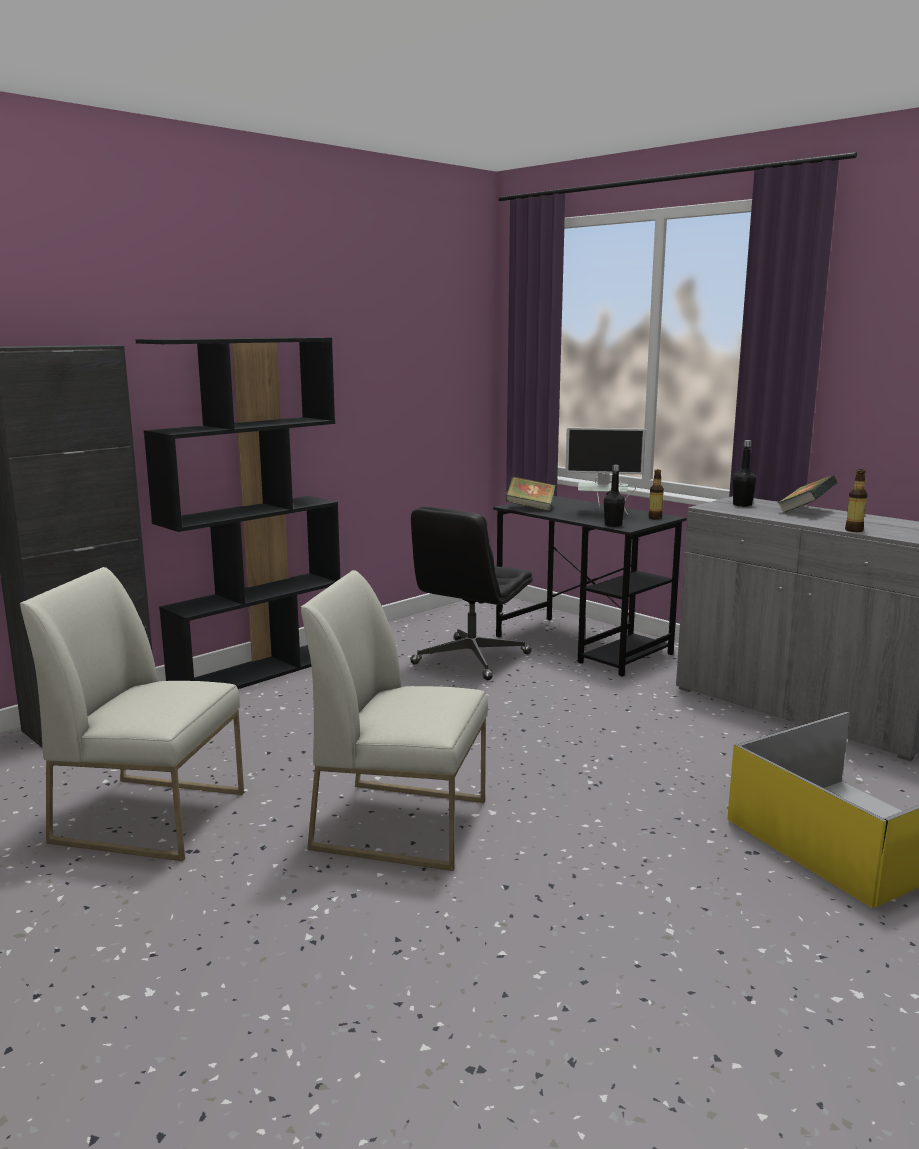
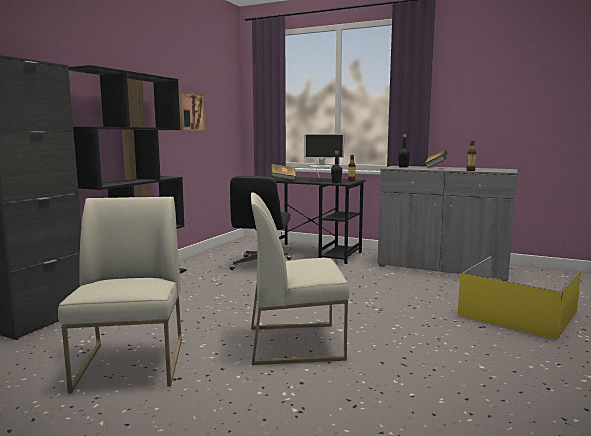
camera: 20 degrees left, 5 degrees down
(152, 816) = (132, 364): white chair -> white chair turned 90 degrees clockwise
(376, 381) = (189, 112): none -> picture

